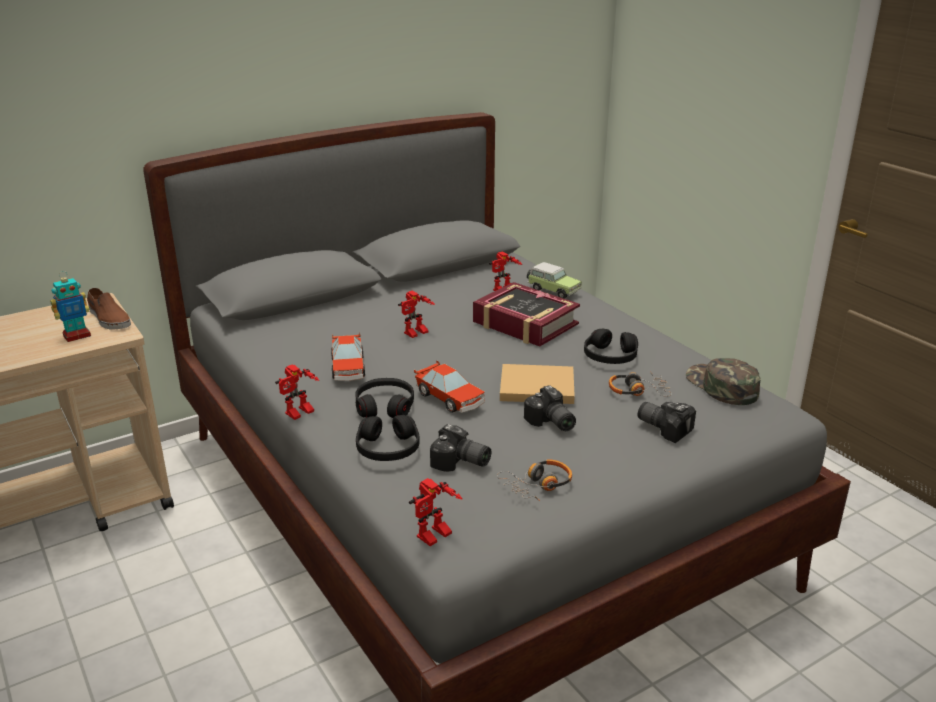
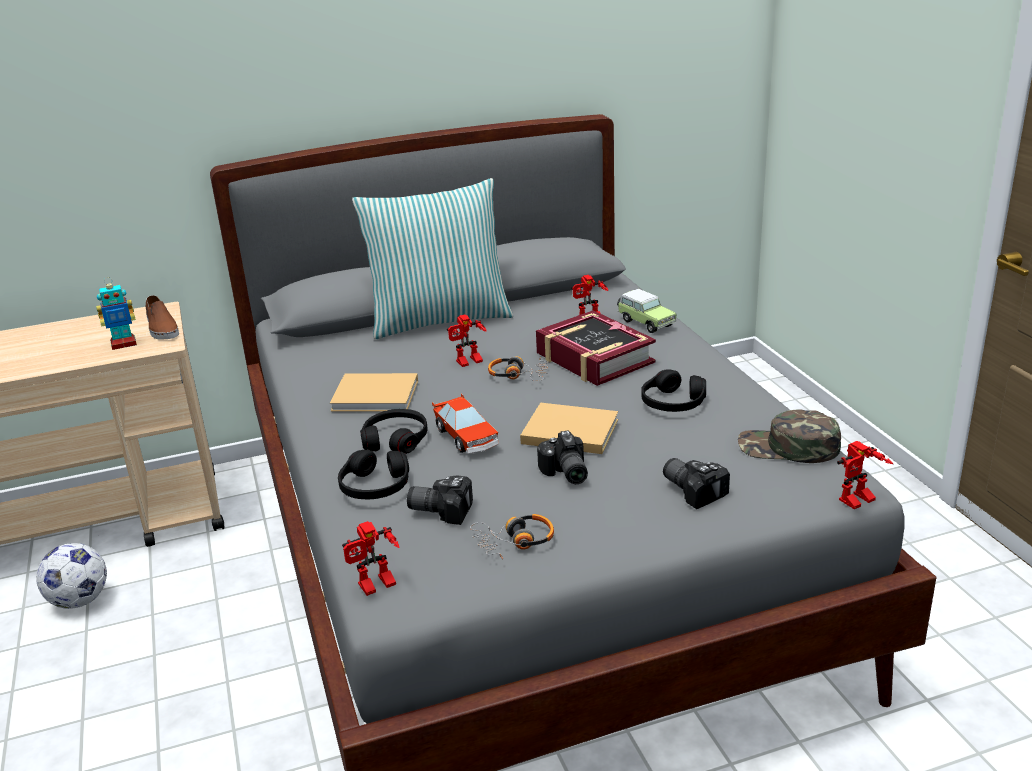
camera: 15 degrees right, 0 degrees up
(47, 590) = (79, 600): none -> football
(300, 414) = (305, 441): toy robot -> toy robot (858, 502)
(348, 368) = (378, 396): toy car -> beige book
(369, 297) = (439, 319): none -> pillow
(460, 463) = (441, 509): camera -> camera turned 150 degrees clockwise
(638, 391) = (685, 445): headphones -> headphones (518, 375)
(721, 386) = (788, 447): green cap -> green cap turned 60 degrees counterclockwise

